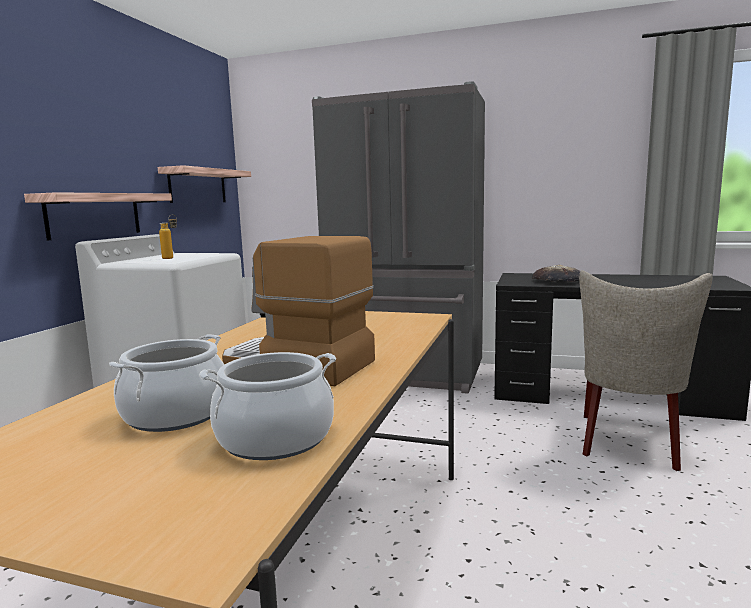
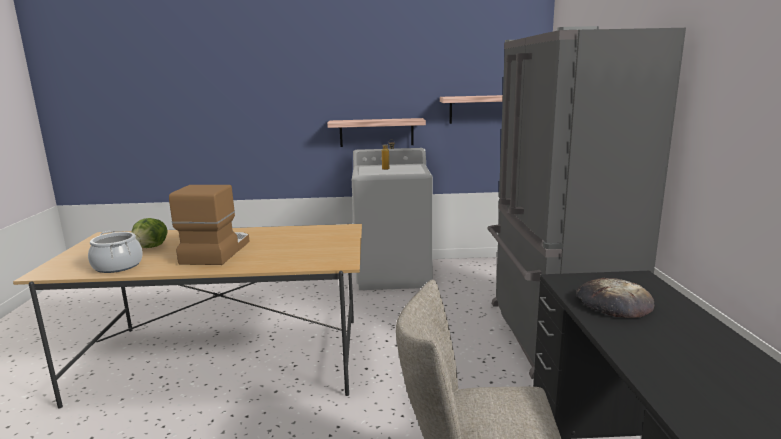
camera: 70 degrees right, 5 degrees up
(176, 414) = (151, 247): cooking pot -> lettuce

